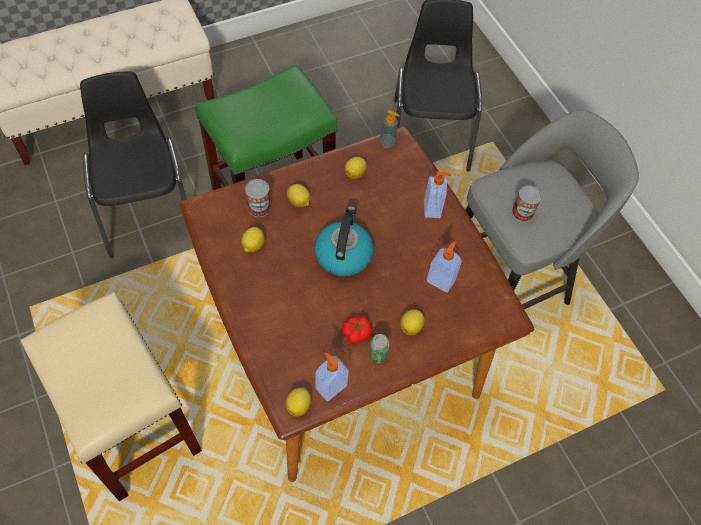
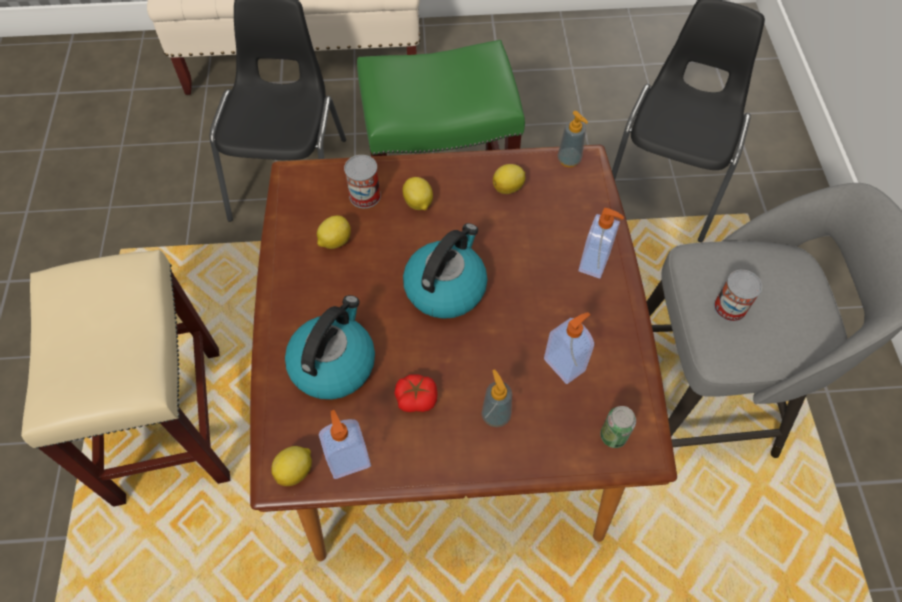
camera: 25 degrees right, 0 degrees up
(291, 328) = (333, 363): none -> kettle
(377, 355) = (431, 439): can -> can (613, 436)
(411, 326) = (495, 415): lemon -> soap dispenser

